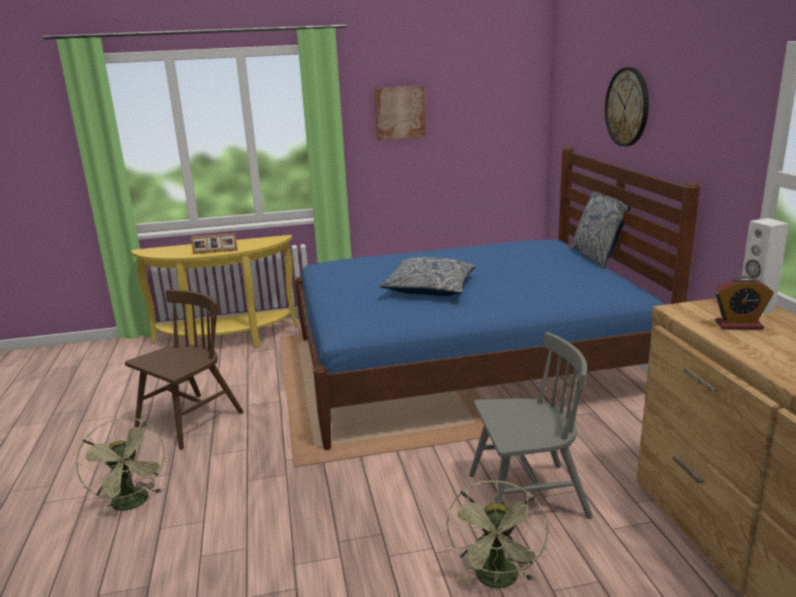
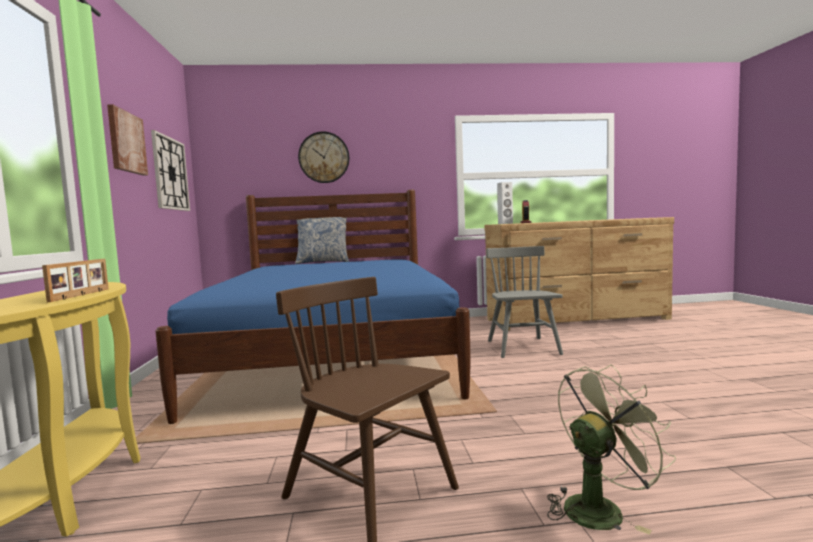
camera: 85 degrees left, 15 degrees down
(430, 287) = (355, 270): pillow -> none
(484, 123) = (170, 174): none -> wall clock
(498, 581) = (606, 355): green fan -> none

